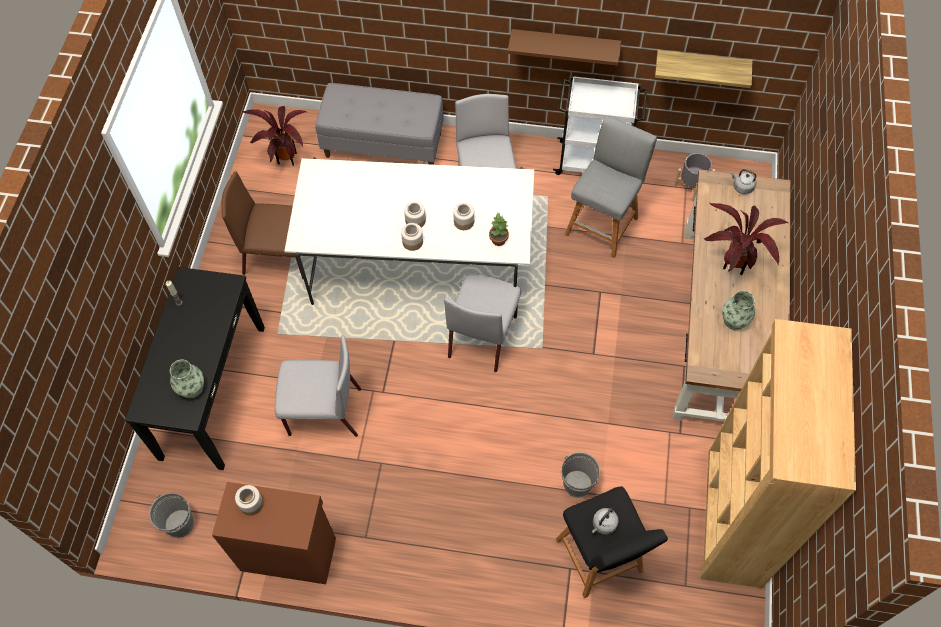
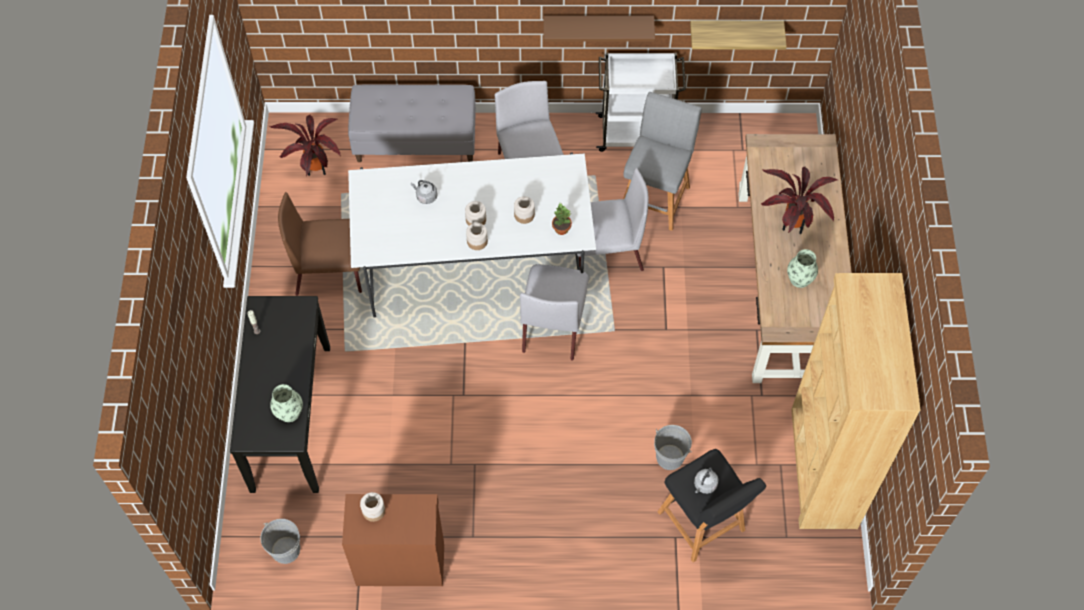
camera: 10 degrees left, 0 degrees up
(323, 412) = (407, 422): grey chair -> grey chair (605, 253)
(691, 186) = (738, 148): grey planter -> none
(741, 187) = (789, 146): grey kettle -> grey kettle (425, 196)

